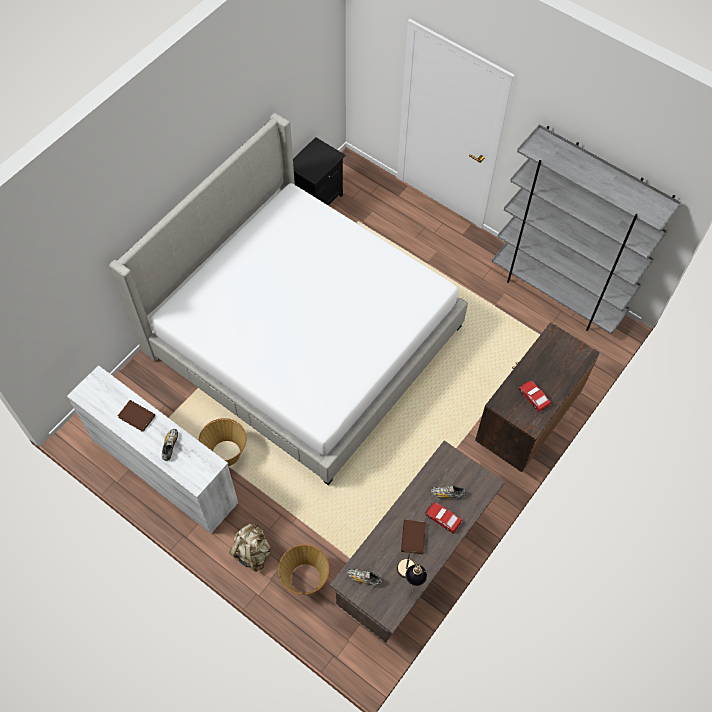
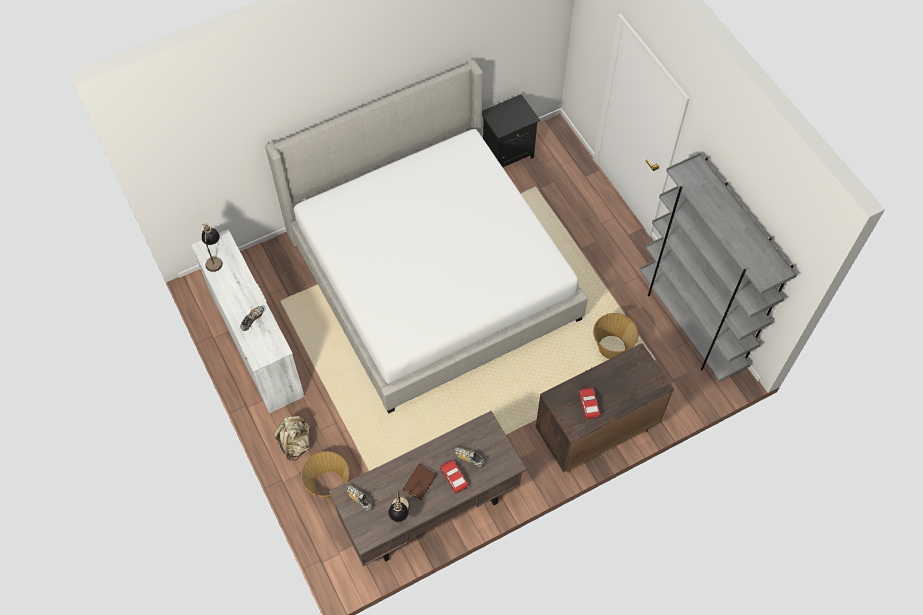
camera: 25 degrees right, 0 degrees up
(99, 399) = (215, 258): none -> table lamp
(137, 416) = (238, 284): brown book -> none
(226, 453) = (315, 349): basket -> basket (612, 347)

